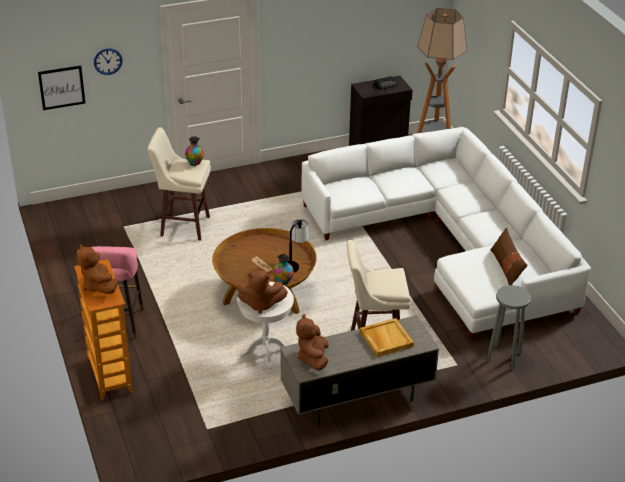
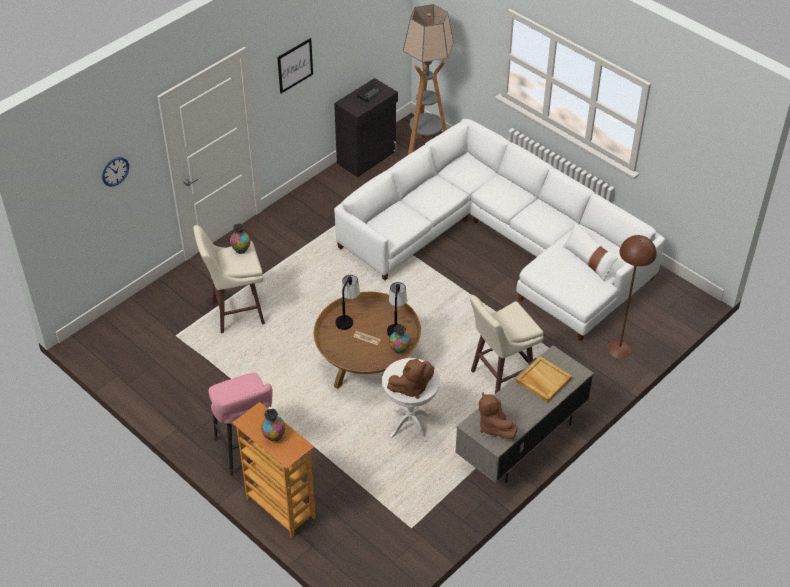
camera: 25 degrees left, 10 degrees up
(61, 87) = (74, 215): picture -> picture (295, 65)
(98, 286) = (274, 436): brown plush toy -> vase
(257, 245) = (347, 317): none -> table lamp
(504, 357) = (619, 348): grey stool -> brown floor lamp
(506, 267) = (588, 260): brown pillow -> white pillow

